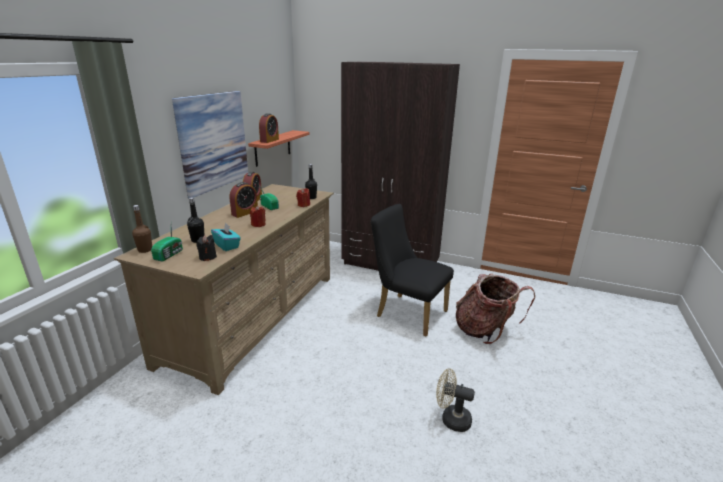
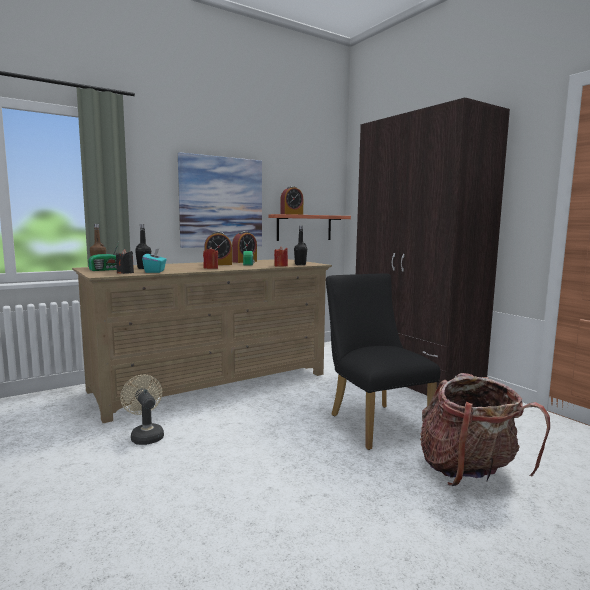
camera: 35 degrees right, 15 degrees down
(451, 419) = (286, 540): beige fan -> beige fan (145, 435)

